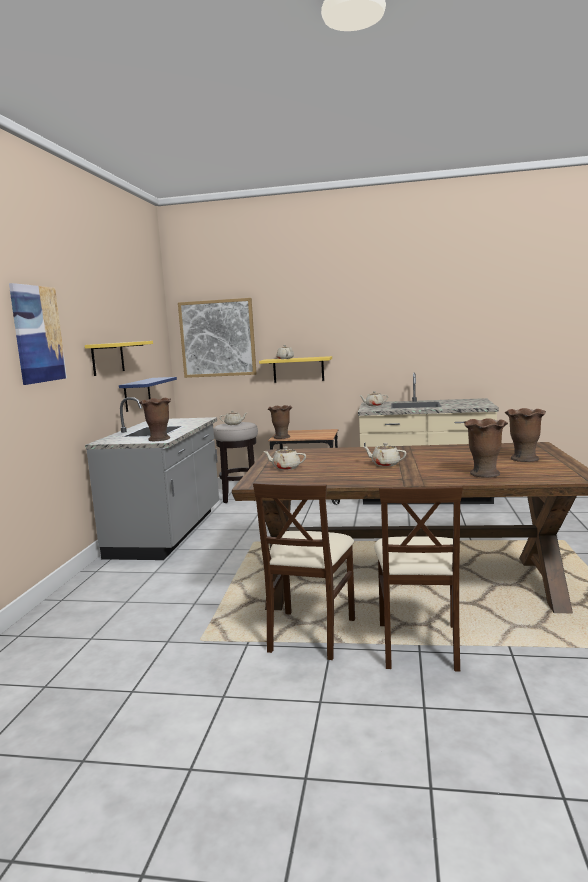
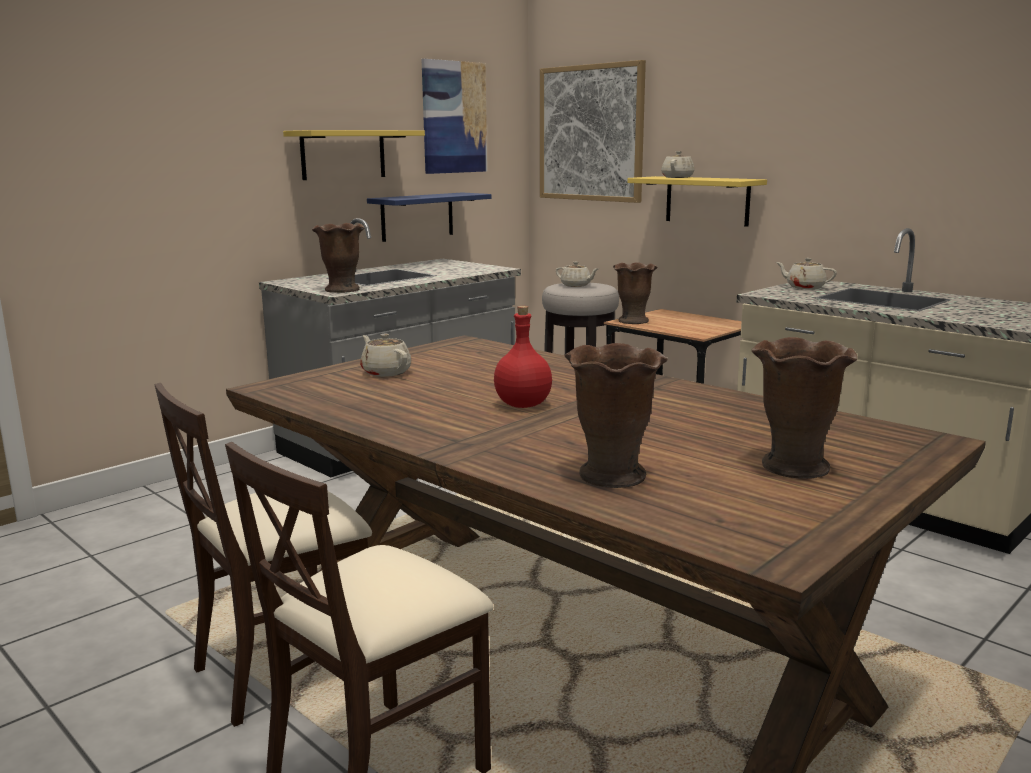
camera: 35 degrees right, 5 degrees up
(38, 334) = (167, 110): picture -> picture (454, 117)
(385, 464) = (524, 405): beige teapot -> red bottle

